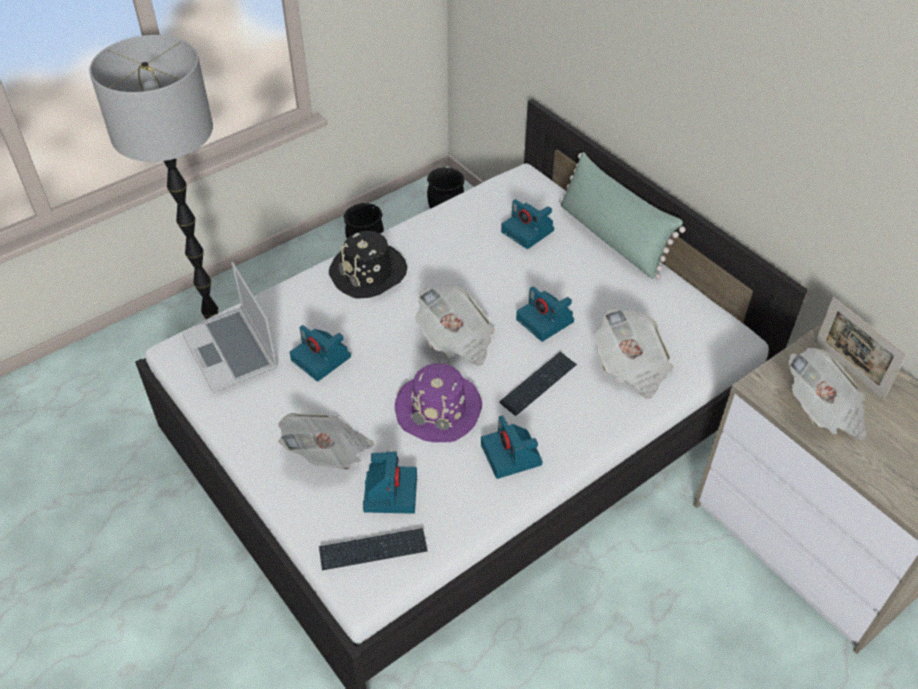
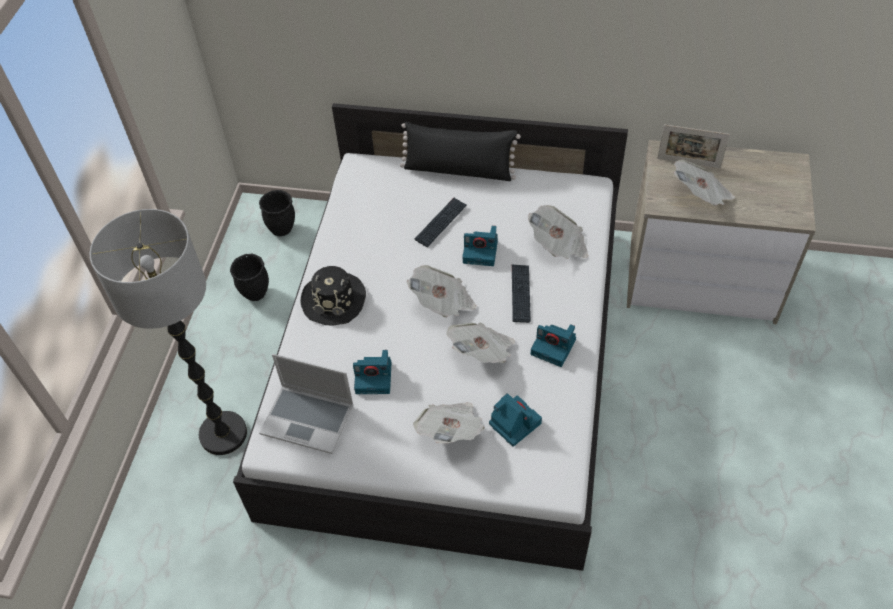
camera: 40 degrees left, 5 degrees up
(373, 550) = (544, 462): keyboard -> keyboard (441, 223)
(439, 408) = (482, 352): purple hat -> newspaper
(528, 231) = (405, 200): camera -> none
(612, 238) = (459, 170): green pillow -> black pillow

